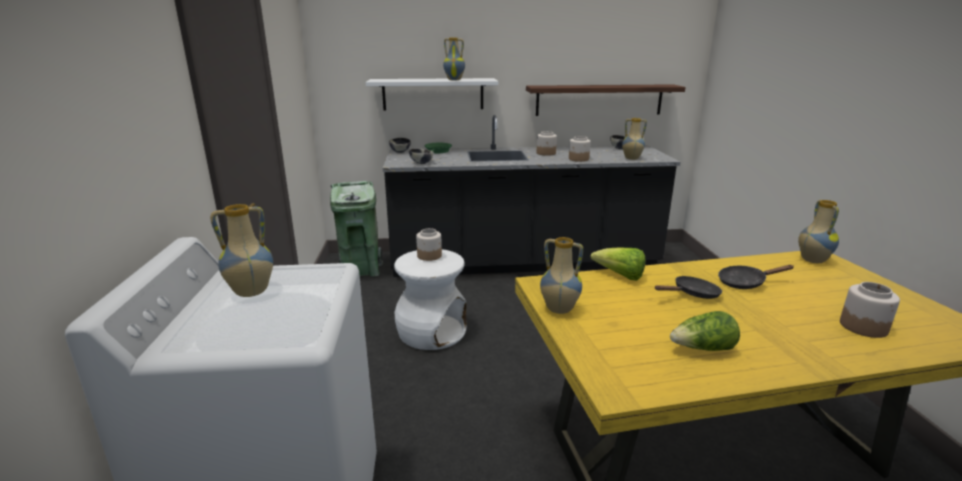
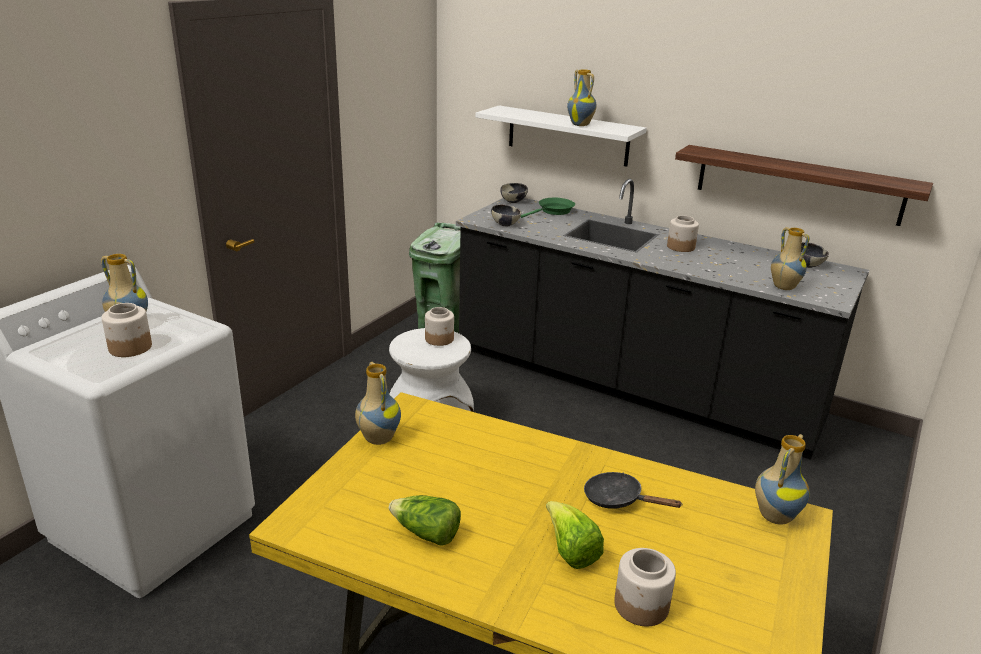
camera: 35 degrees right, 5 degrees up
(578, 159) = (704, 268): jar -> jar (130, 348)
(620, 276) = (498, 433): lettuce -> lettuce (570, 551)
(692, 294) = (531, 483): black frying pan -> none

